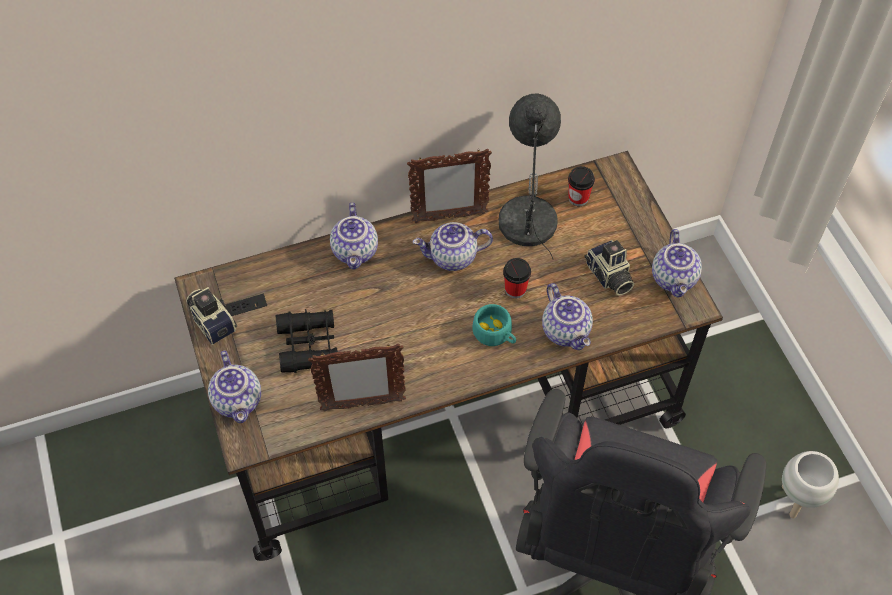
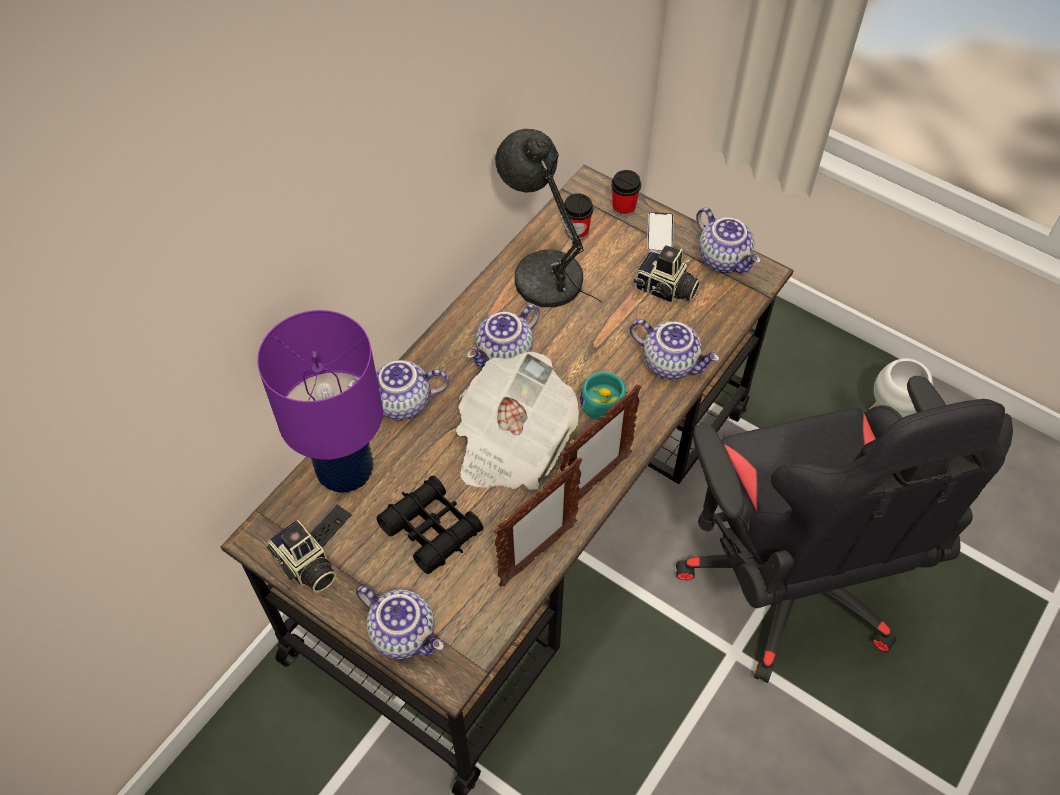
camera: 35 degrees left, 0 degrees up
(212, 321) = (305, 567): camera -> camera turned 150 degrees counterclockwise
(284, 276) = (345, 472): none -> purple table lamp
(356, 252) = (401, 404): teapot -> teapot turned 120 degrees clockwise
(407, 320) = (511, 443): none -> newspaper
(449, 217) = (468, 317): picture frame -> picture frame (594, 484)
(515, 289) = (590, 351): cup -> cup (623, 208)
(641, 233) = (660, 233): none -> phone

